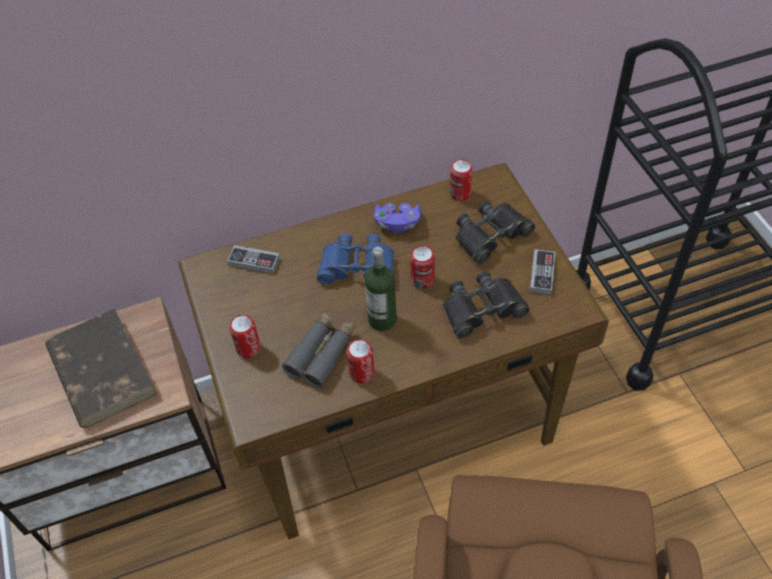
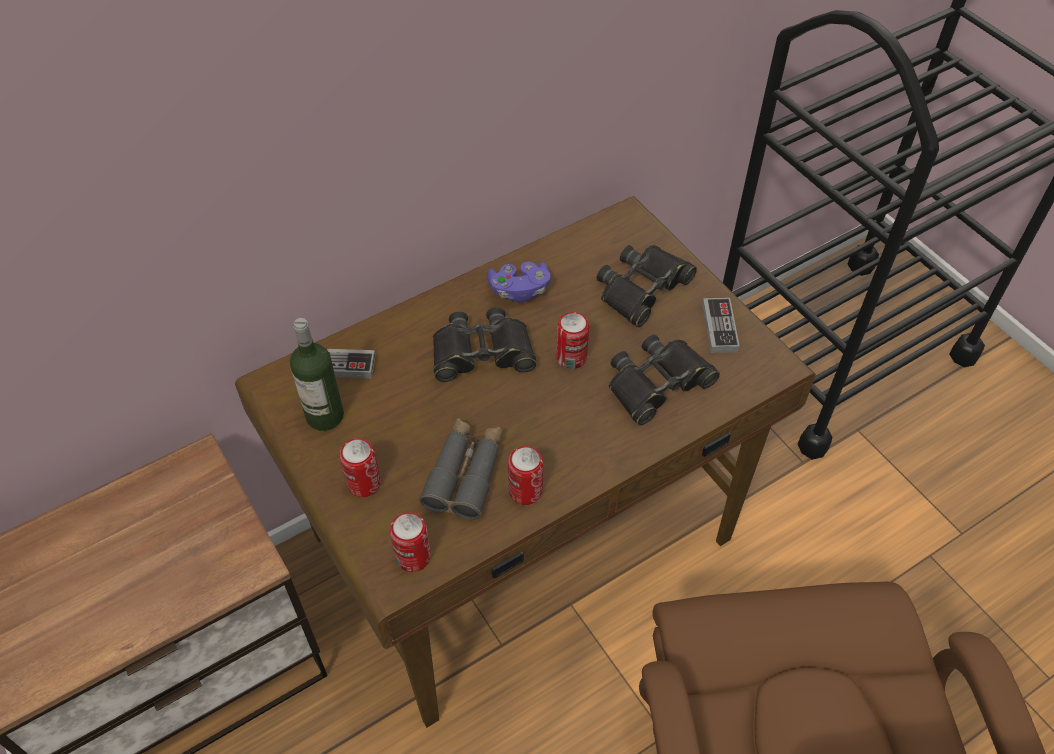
camera: 15 degrees left, 0 degrees up
(101, 370) = (151, 548): brown book -> none
(357, 266) = (482, 353): blue binoculars -> black binoculars
(382, 320) = (533, 417): bottle -> bottle (325, 416)
(460, 193) = (589, 241): can -> can (413, 557)

